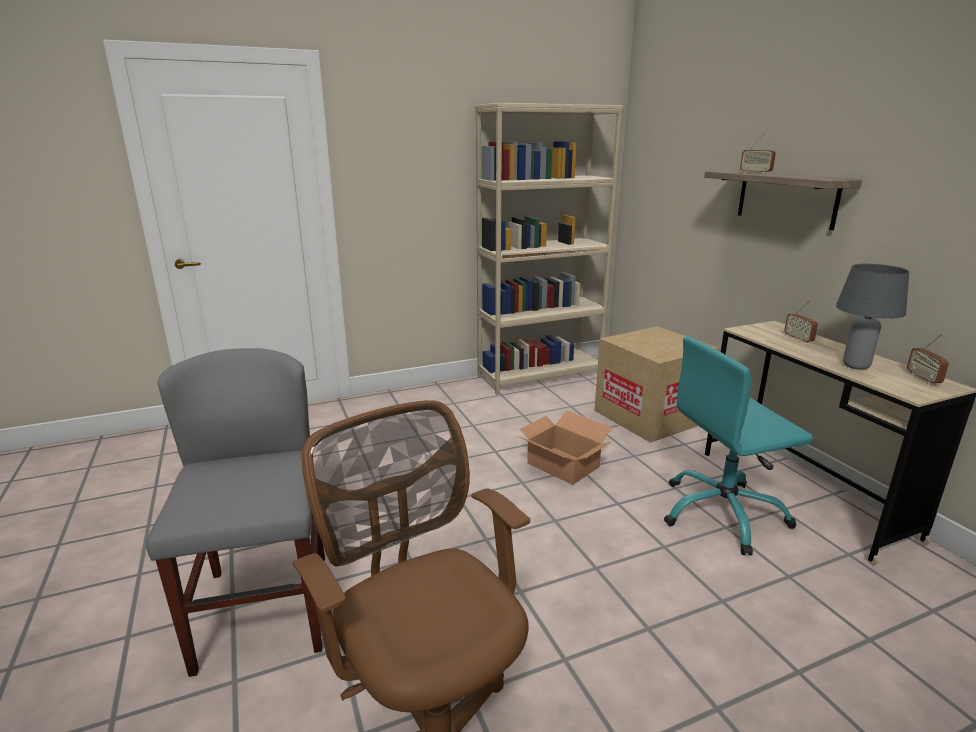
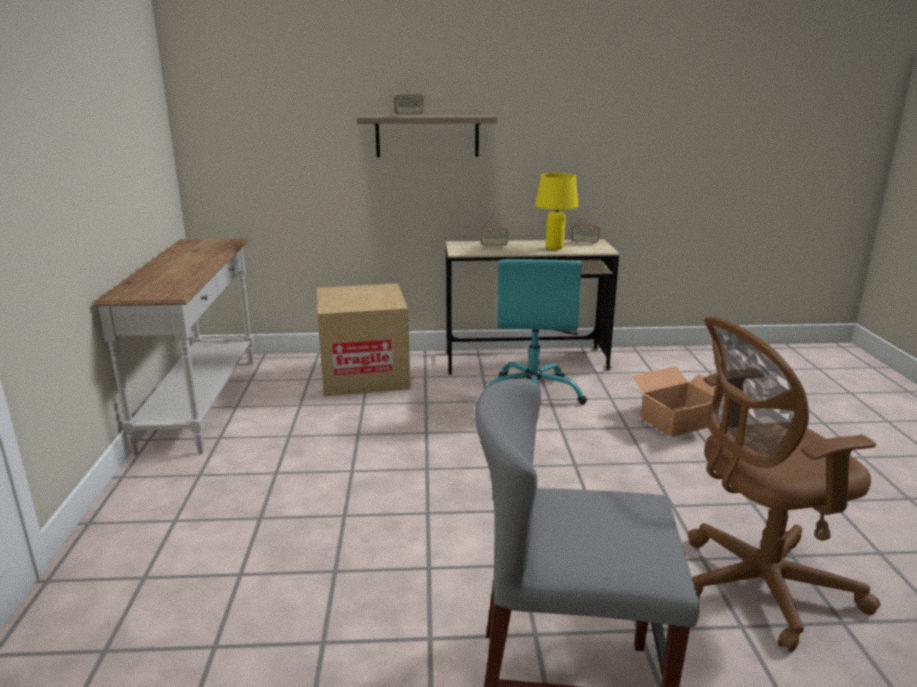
camera: 70 degrees left, 0 degrees up
(540, 376) = (203, 403): beige bookcase -> white console table
(563, 466) = (414, 439): cardboard box -> cardboard box (679, 421)
(856, 366) = (554, 248): grey table lamp -> yellow table lamp

